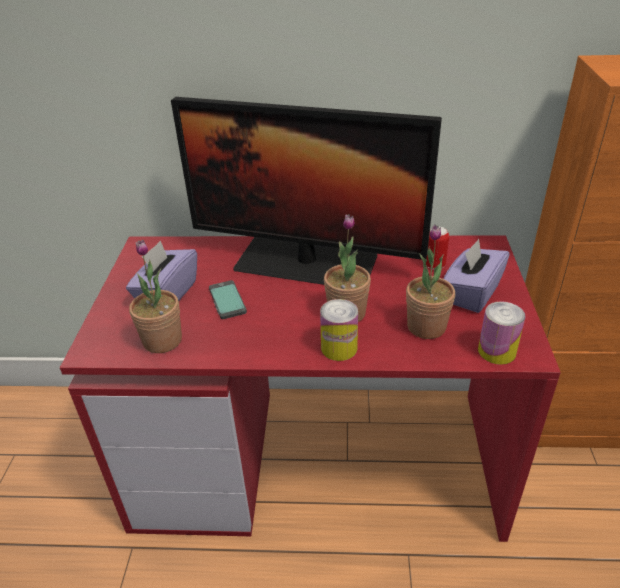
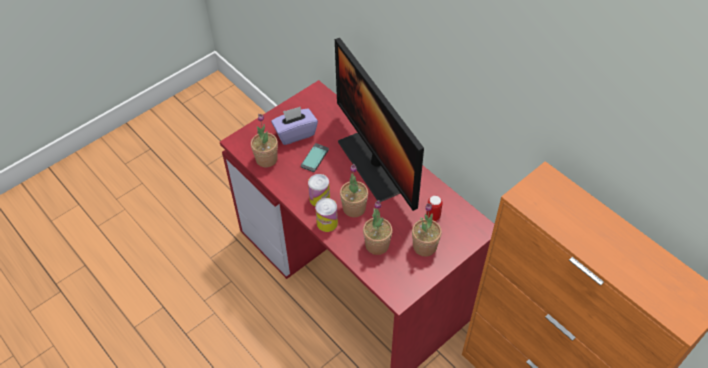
camera: 45 degrees right, 15 degrees up
(471, 293) = (424, 246): purple tissue box -> potted plant
(497, 351) = (387, 283): can -> can (319, 199)

